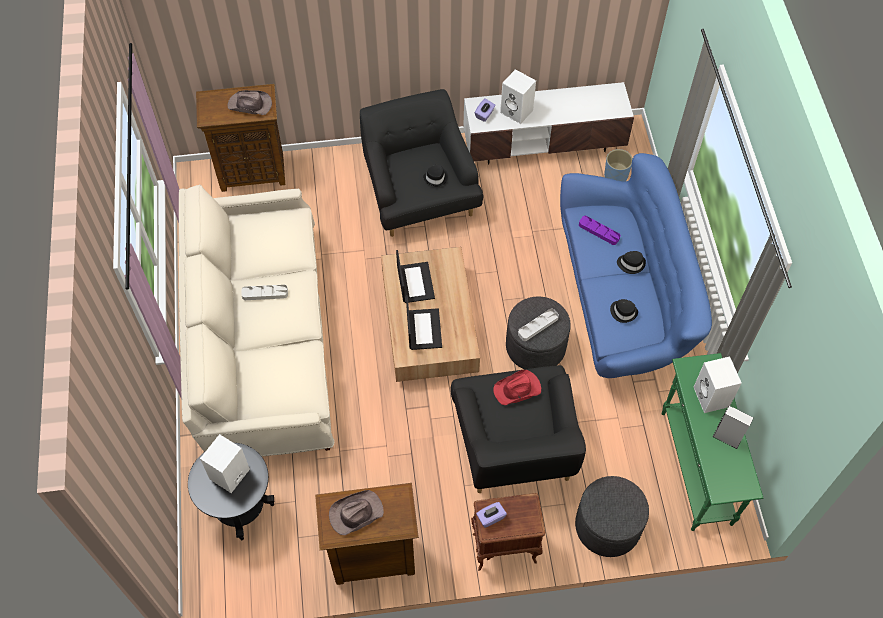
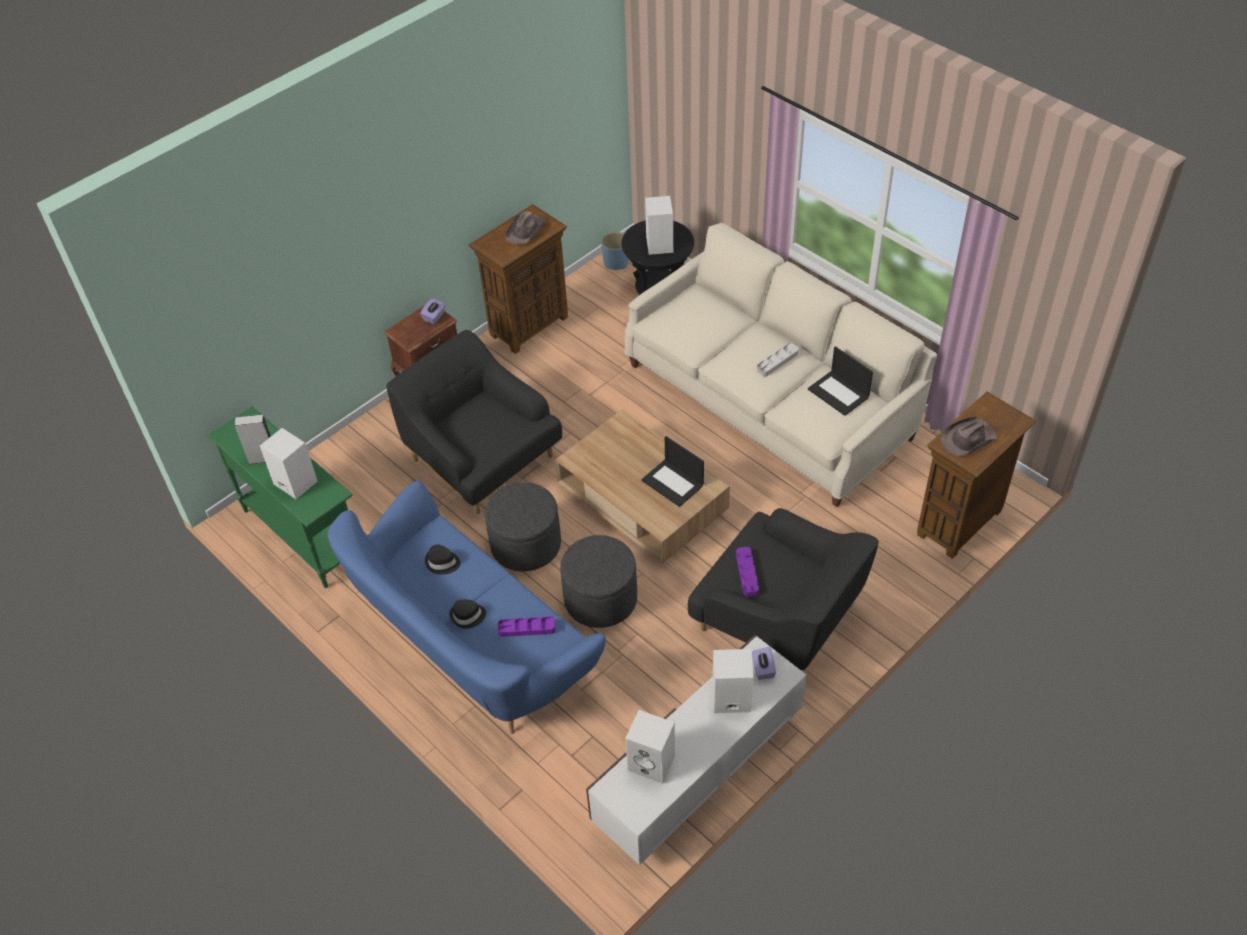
camera: 145 degrees right, 10 degrees down
(423, 329) = (627, 451): laptop -> laptop (839, 393)
(436, 178) = (747, 573): black hat -> purple tray
(517, 389) = (493, 439): red hat -> none
(538, 326) = (518, 502): grey tray -> none
(588, 107) = (652, 763): none -> white speaker
(607, 526) = (357, 449): grey ottoman -> grey ottoman (600, 599)
(615, 176) = (581, 788): blue planter -> blue planter (616, 262)

